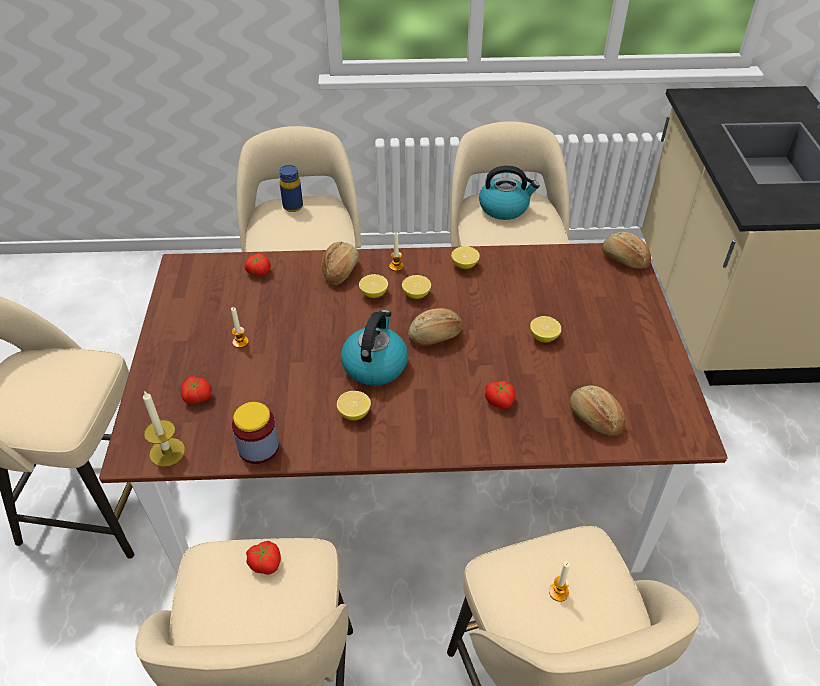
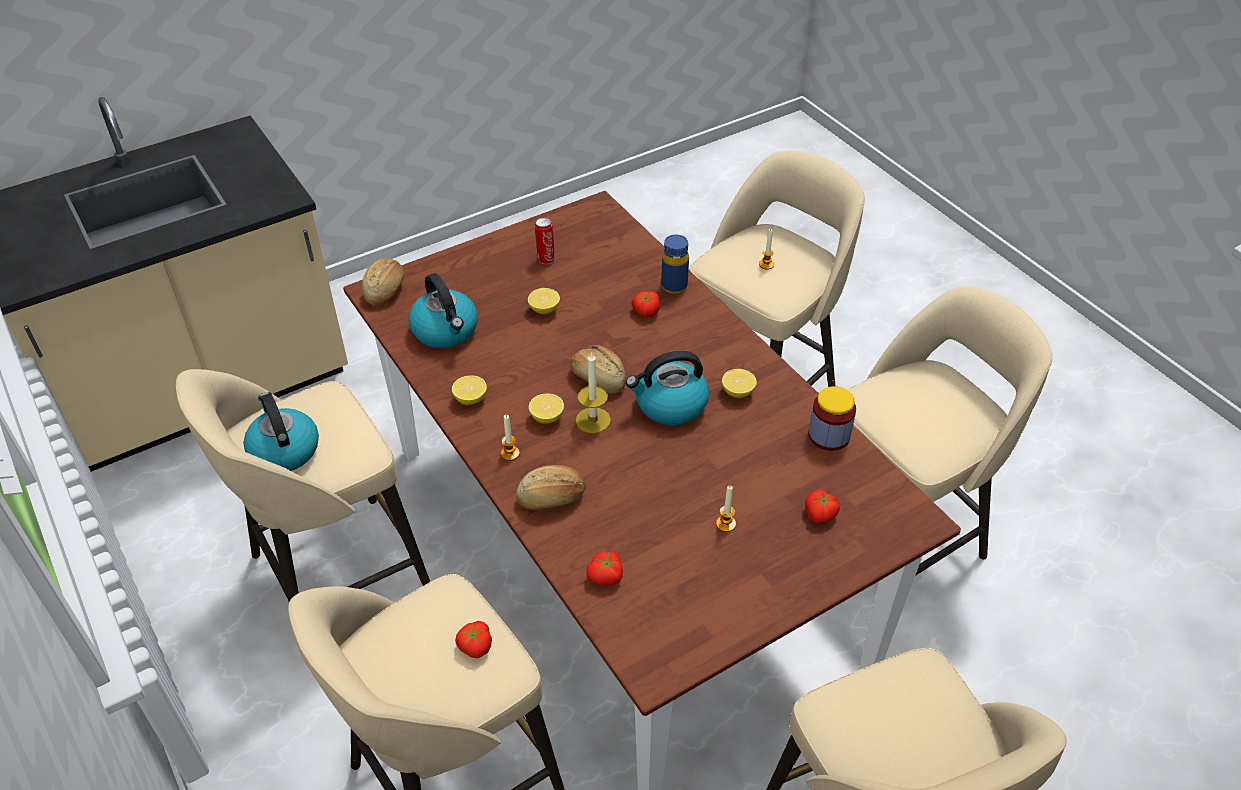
camera: 120 degrees left, 0 degrees up
(167, 452) = (893, 495): candle -> candle (593, 420)
(266, 562) = (893, 418): tomato -> tomato (474, 646)
(293, 206) = (396, 686): blue bottle -> blue bottle (674, 286)
(374, 294) = (570, 451): lemon -> none
(551, 275) = (446, 331): none -> kettle
(594, 419) = (621, 256): bread -> none
(618, 364) = (546, 259): none -> can

